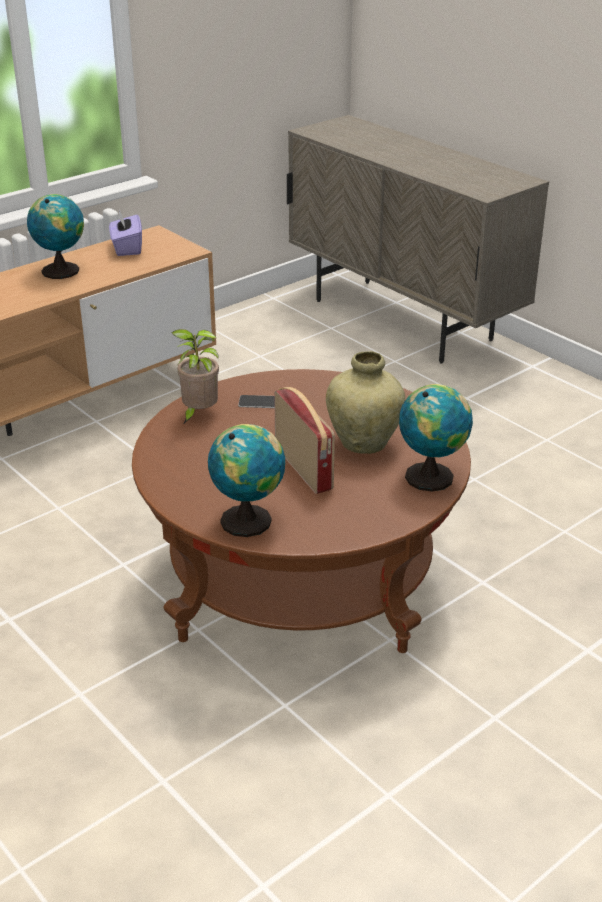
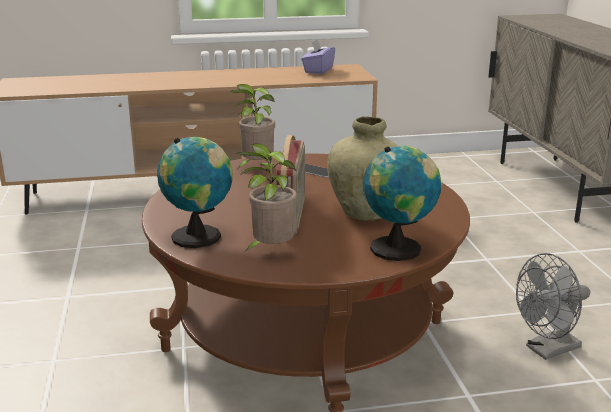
camera: 30 degrees right, 10 degrees down
(61, 270) = (257, 73): globe -> none
(330, 514) = (270, 251): none -> potted plant
(511, 515) = (547, 350): none -> grey fan

